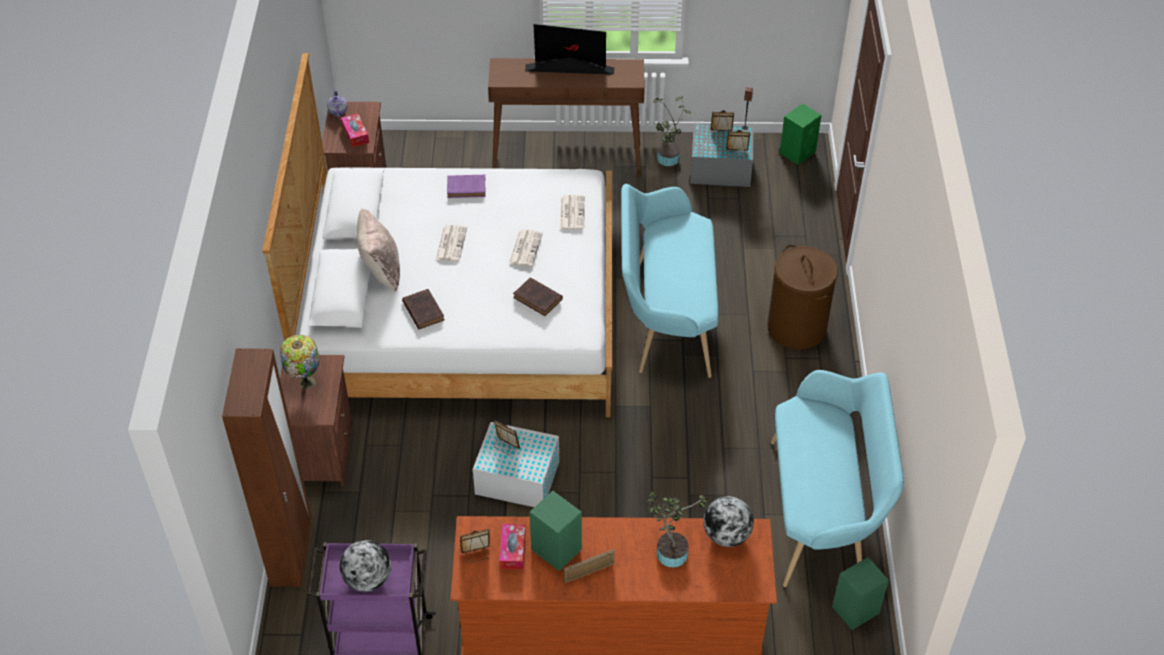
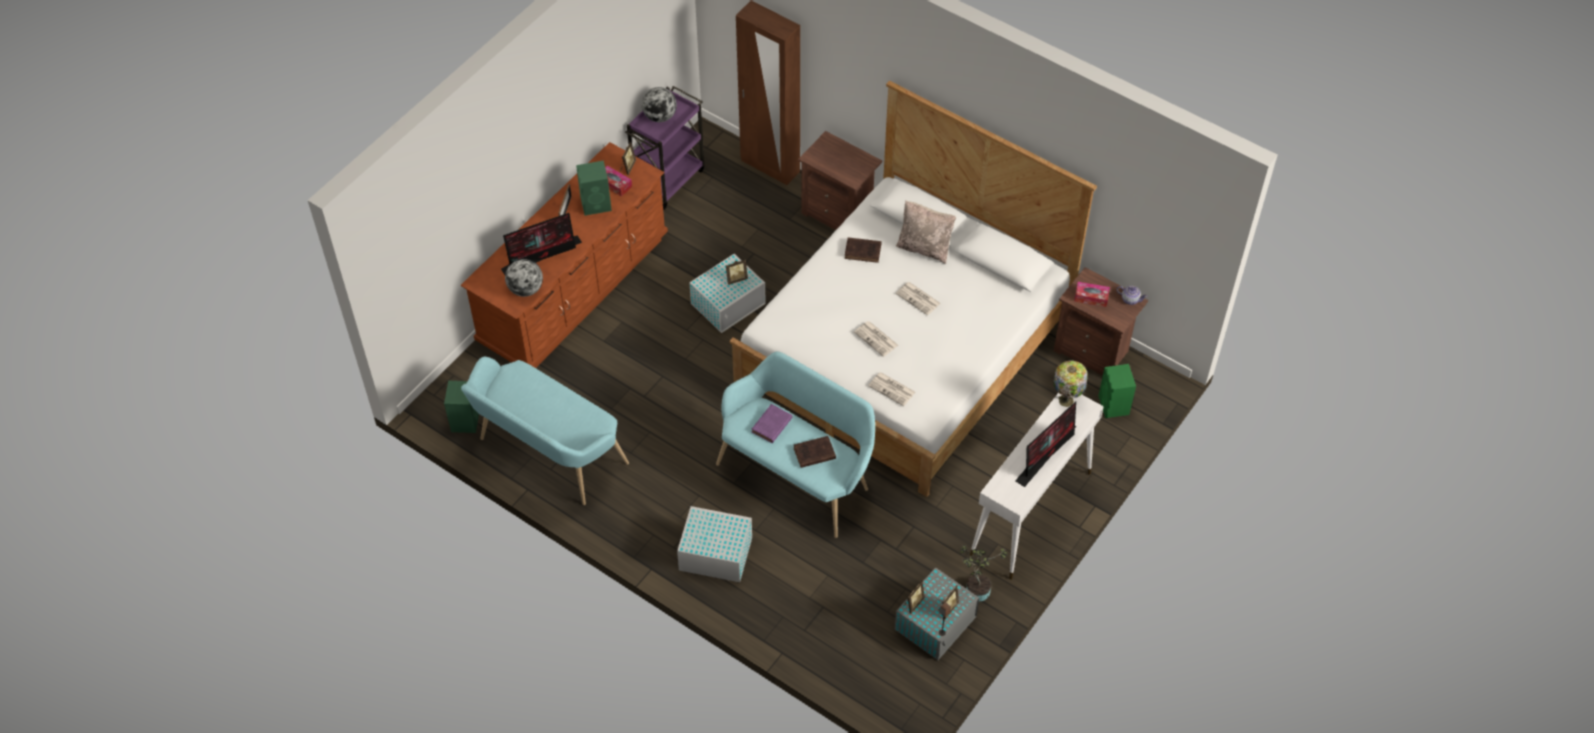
camera: 125 degrees right, 5 degrees up
(305, 382) = (847, 160): table lamp -> table lamp (1067, 400)
(467, 188) = (973, 339): purple book -> purple book (771, 426)
(538, 299) = (817, 318): brown book -> brown book (813, 454)
(567, 160) = (1030, 514): brown console table -> white console table
(669, 551) = (543, 255): potted plant -> monitor
(797, 328) = (714, 553): brown laundry basket -> white storage box
(798, 152) = (909, 700): green speaker -> green speaker (1114, 406)

